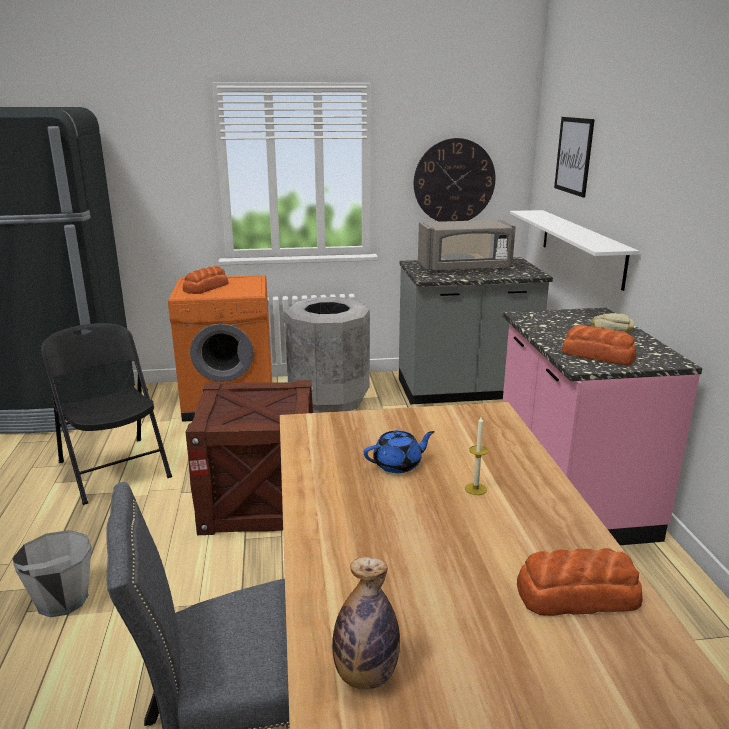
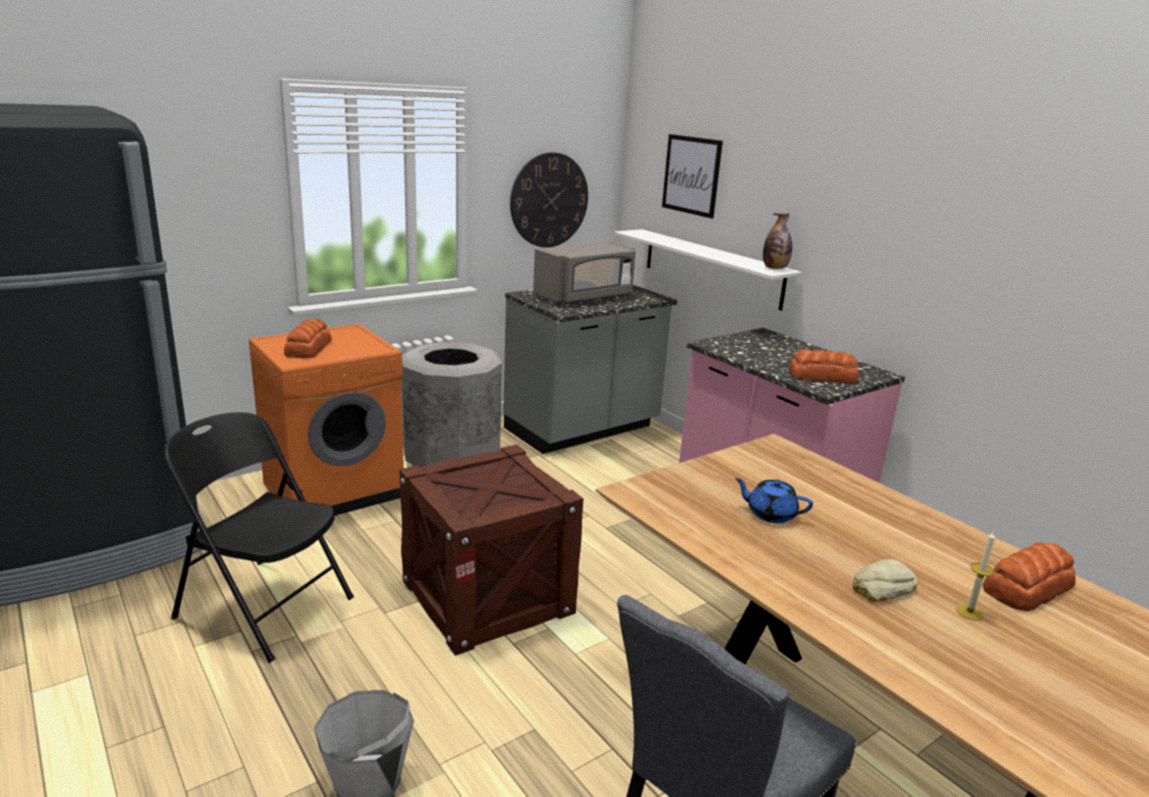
camera: 30 degrees left, 0 degrees up
(365, 676) = (991, 702): bottle -> bottle (775, 268)
(398, 464) = (770, 514): blue teapot -> blue teapot turned 105 degrees counterclockwise
(475, 489) = (856, 521): candle -> candle (969, 612)
(611, 328) = (796, 348): bread -> bread (880, 587)

